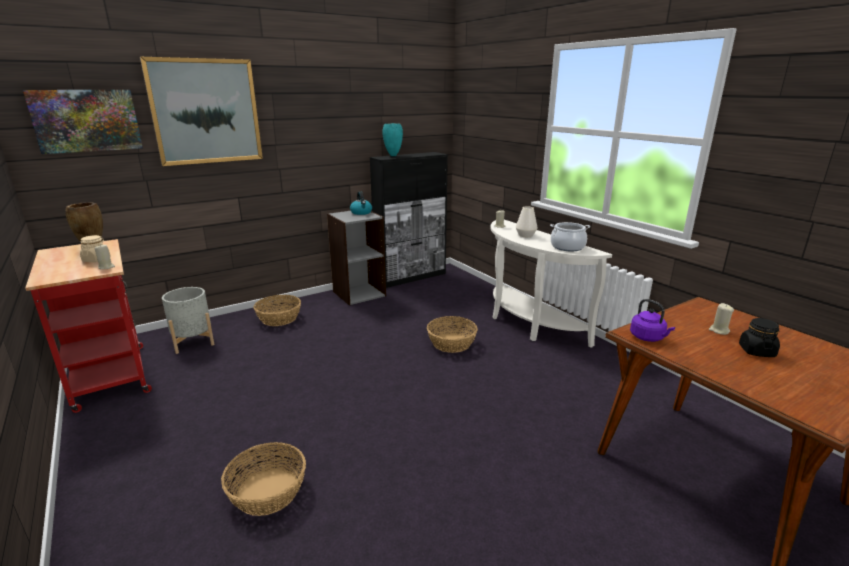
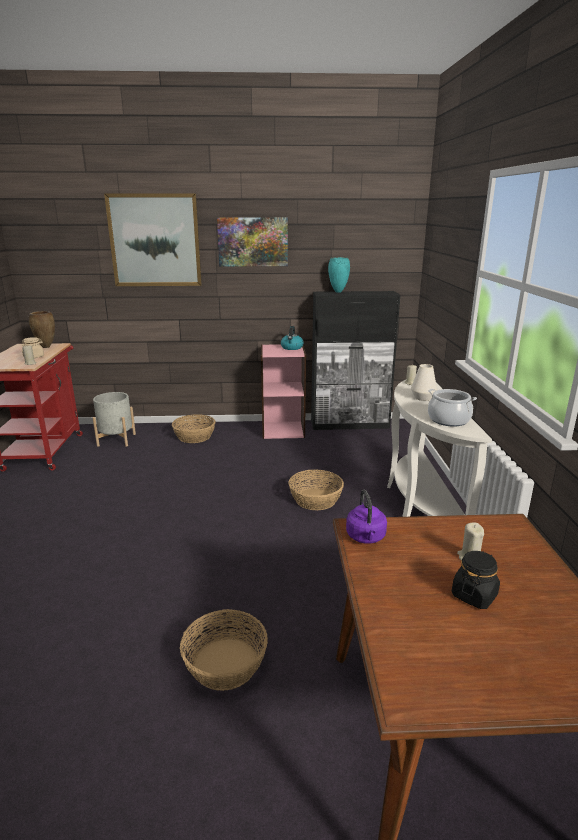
camera: 30 degrees right, 0 degrees up
(86, 120) = (64, 245): picture -> picture (253, 242)
(268, 491) = (45, 571): basket -> basket (226, 664)
(359, 293) = (283, 430): grey bookcase -> pink bookcase

